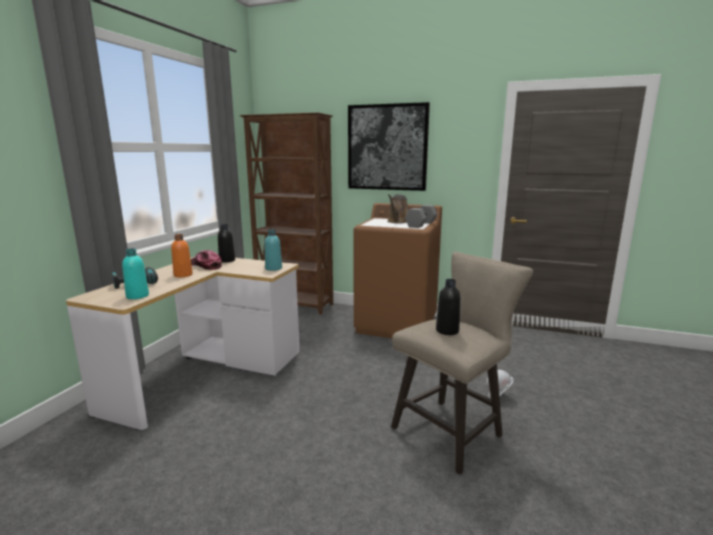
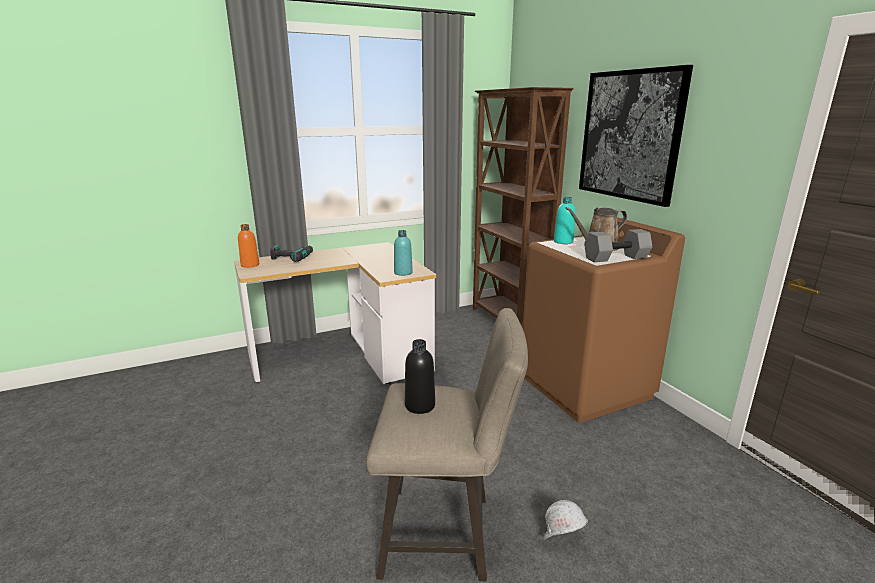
camera: 45 degrees right, 5 degrees up
(137, 296) = (268, 270): turquoise bottle -> turquoise bottle (563, 242)
(183, 275) = (331, 259): orange bottle -> orange bottle (250, 265)
(206, 265) = (365, 254): cap -> none
(227, 260) = (390, 254): black bottle -> none

